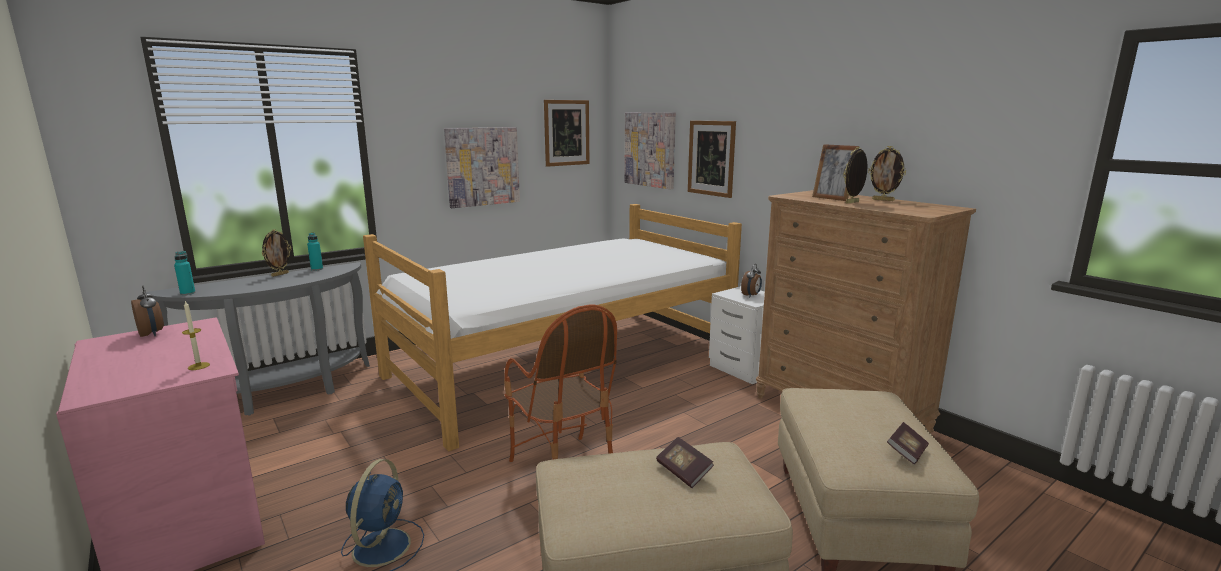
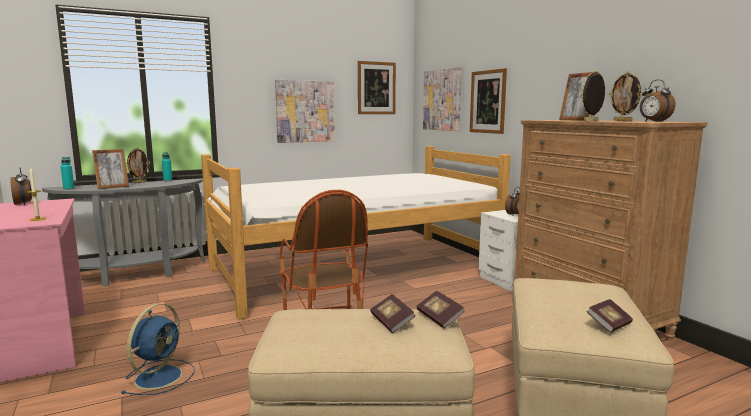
camera: 10 degrees right, 5 degrees down
(249, 287) = (112, 187): none -> picture frame
(732, 460) = (439, 318): none -> book
(923, 208) = (653, 121): none -> alarm clock

